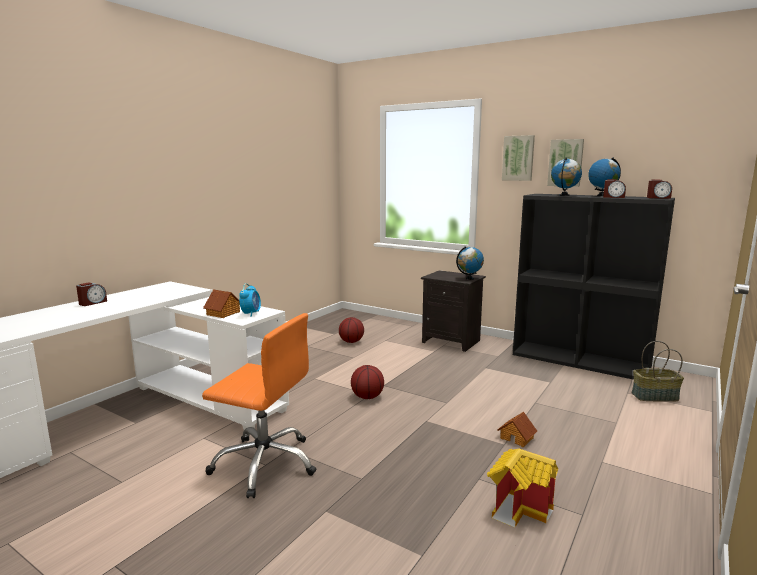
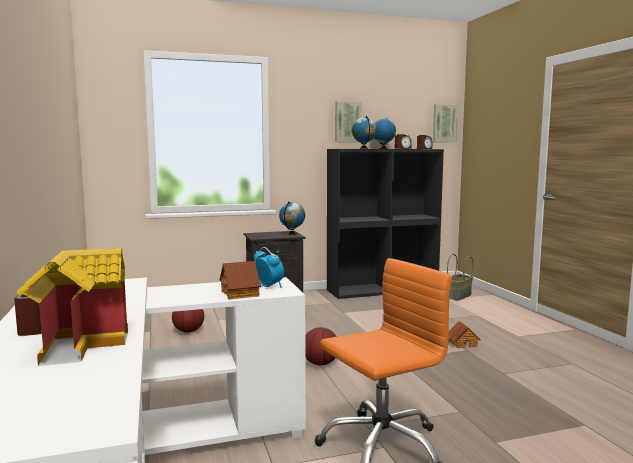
camera: 50 degrees left, 5 degrees down
(518, 158) = (307, 117): picture -> picture (444, 123)
(521, 508) = (551, 375): toy house -> toy house (81, 344)

